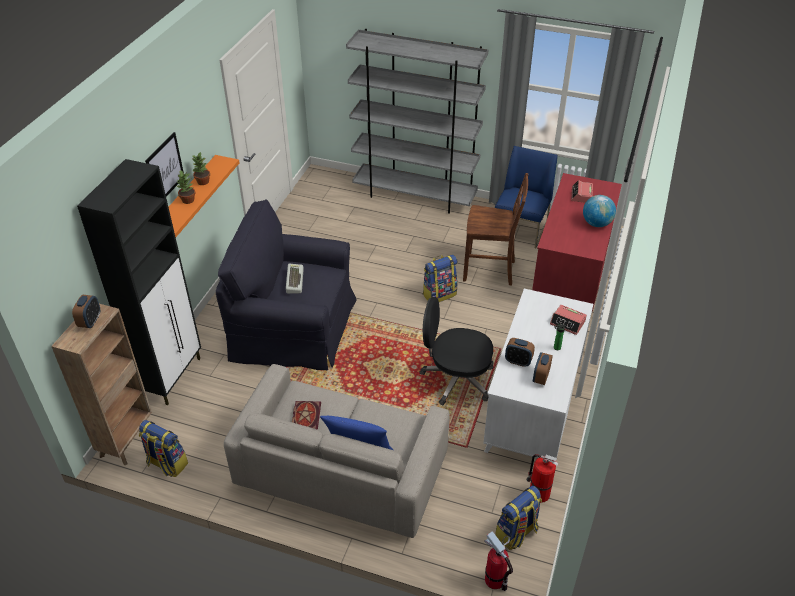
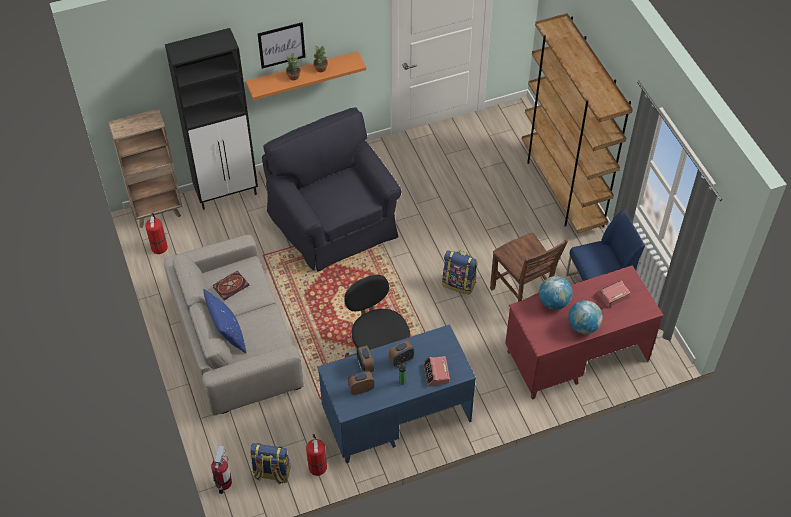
camera: 50 degrees right, 10 degrees up
(90, 321) = (142, 122): alarm clock -> alarm clock (401, 360)
(166, 464) = (159, 247): backpack -> fire extinguisher
(294, 280) = (335, 187): keyboard -> none
(415, 196) = (562, 189): grey bookcase -> brown bookcase
(533, 408) = (396, 417): white desk -> blue desk
(559, 224) = (554, 302): none -> globe

